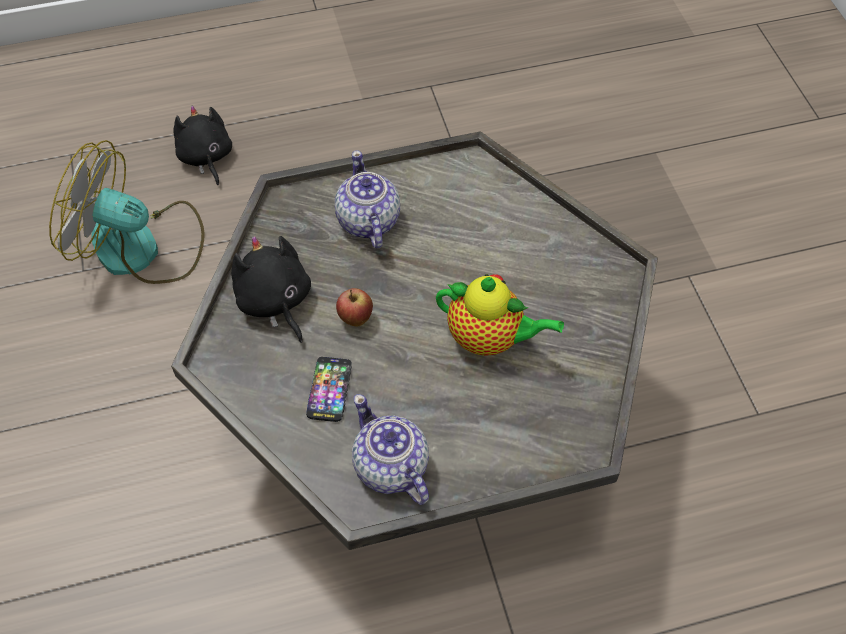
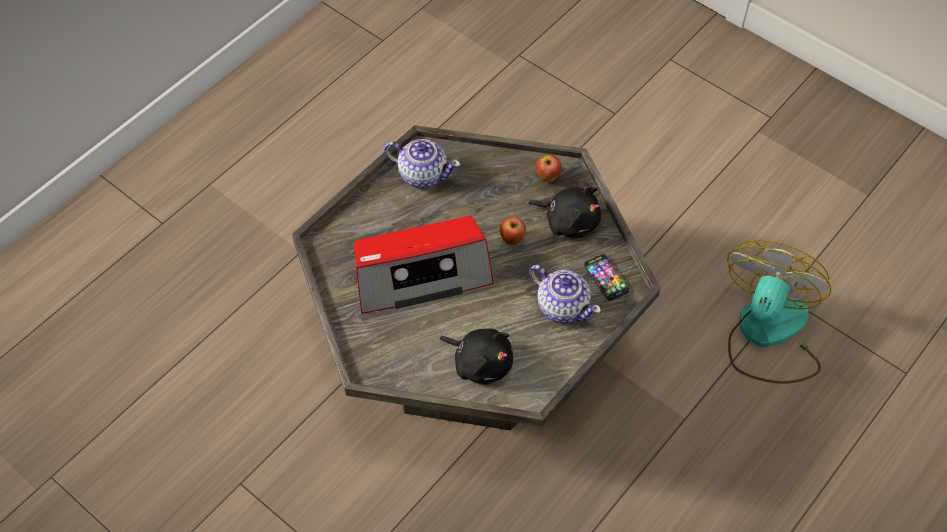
camera: 145 degrees right, 0 degrees up
(142, 248) = (767, 335): fan -> fan turned 45 degrees counterclockwise
(206, 157) = (809, 437): black plush toy -> black plush toy (480, 363)
(246, 368) = (547, 177): none -> apple
(329, 389) = (490, 193): phone -> phone (606, 278)
(489, 339) = (421, 274): teapot -> radio

